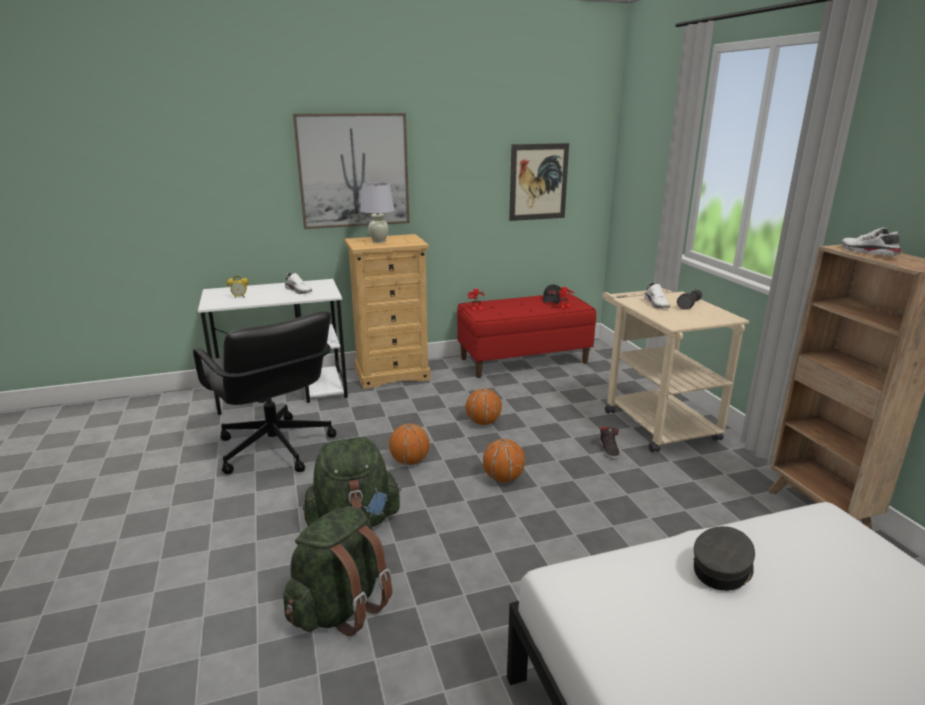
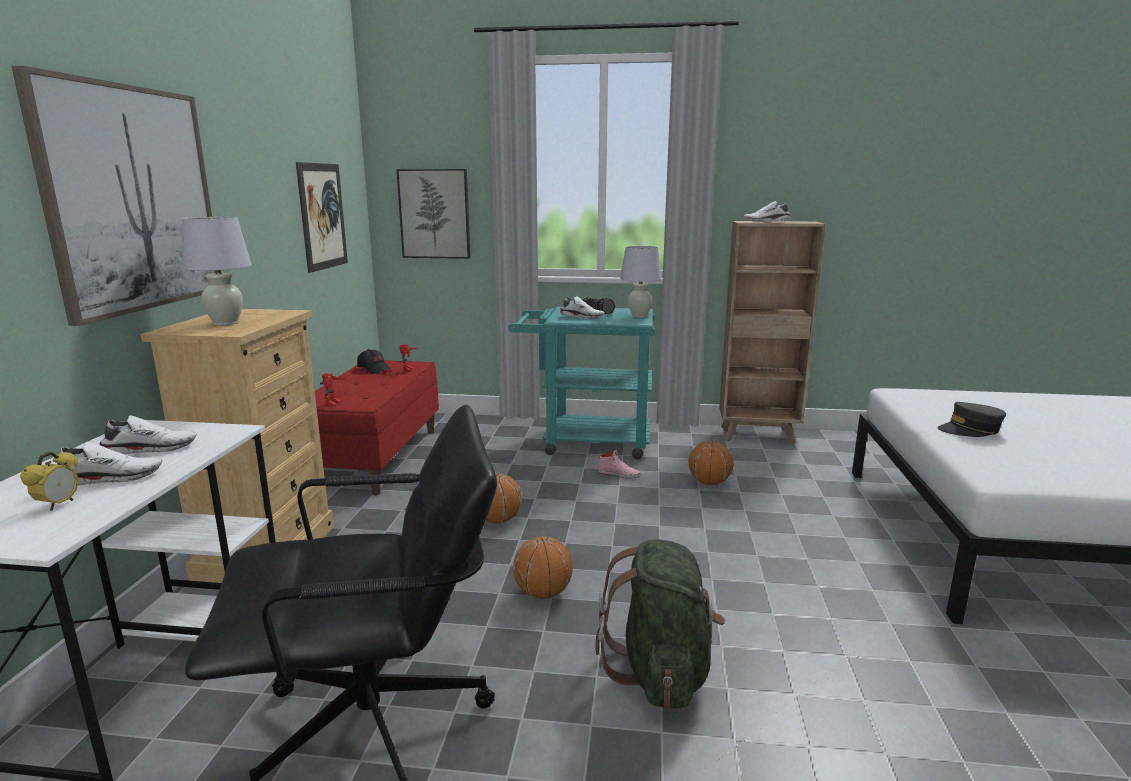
camera: 65 degrees left, 5 degrees down
(266, 295) = (110, 478): none -> white shoe
(341, 607) = (842, 718): green backpack -> none
(503, 478) = (631, 540): basketball -> basketball (709, 483)
(609, 449) = (619, 474): black shoe -> pink shoe
(643, 187) = (434, 214): none -> picture
(654, 421) = (586, 441): beige cart -> turquoise cart
(701, 320) = (639, 316): none -> white table lamp
(722, 568) = (970, 430): grey cap -> grey cap turned 75 degrees counterclockwise

